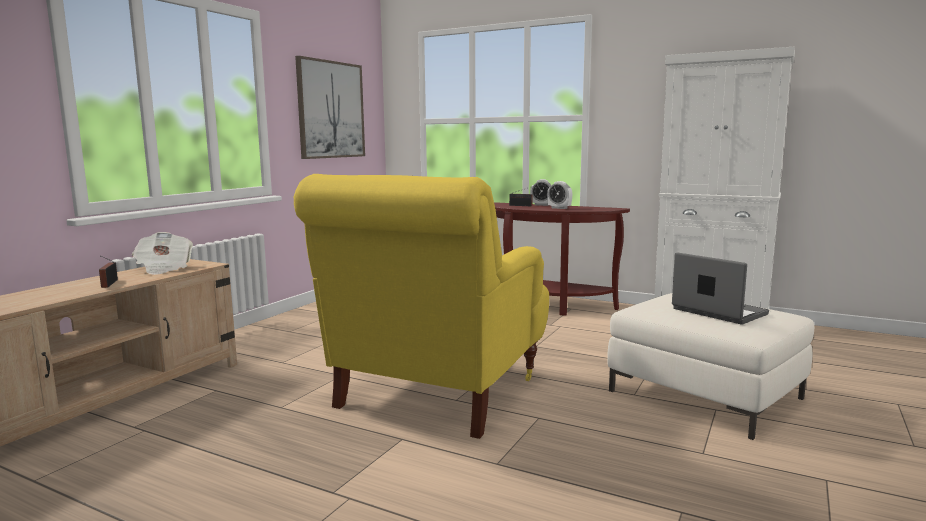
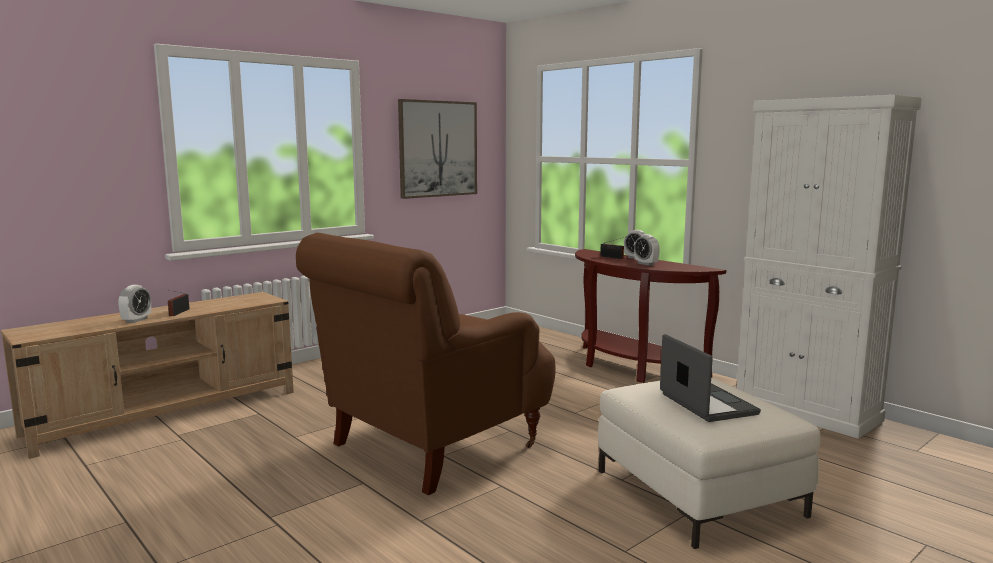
camera: 20 degrees right, 0 degrees up
(62, 295) = (136, 320): none -> alarm clock
(164, 268) = (234, 301): newspaper -> none
(436, 393) = (432, 446): yellow armchair -> brown armchair

